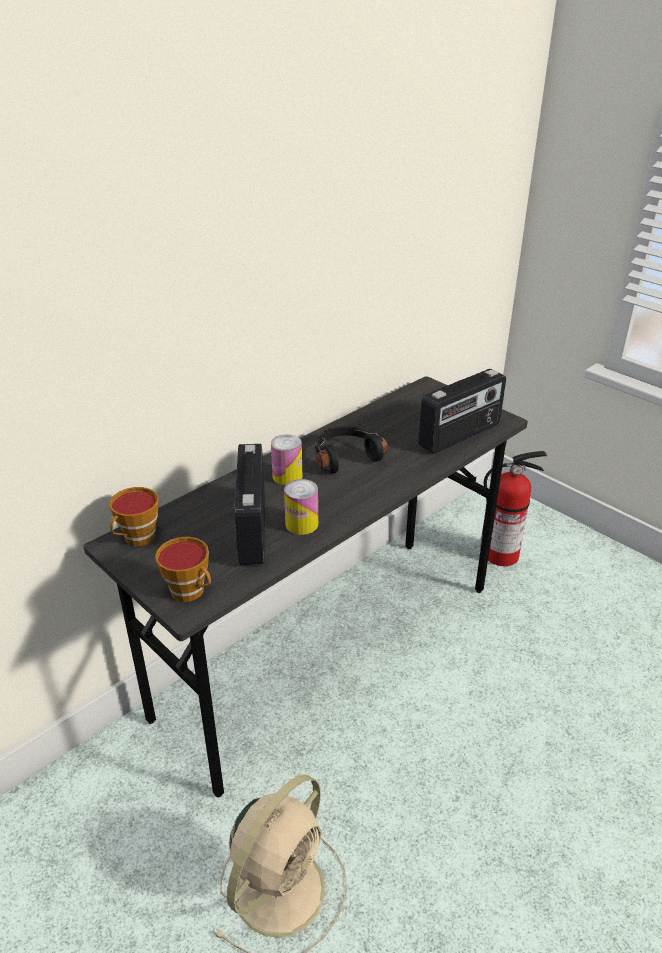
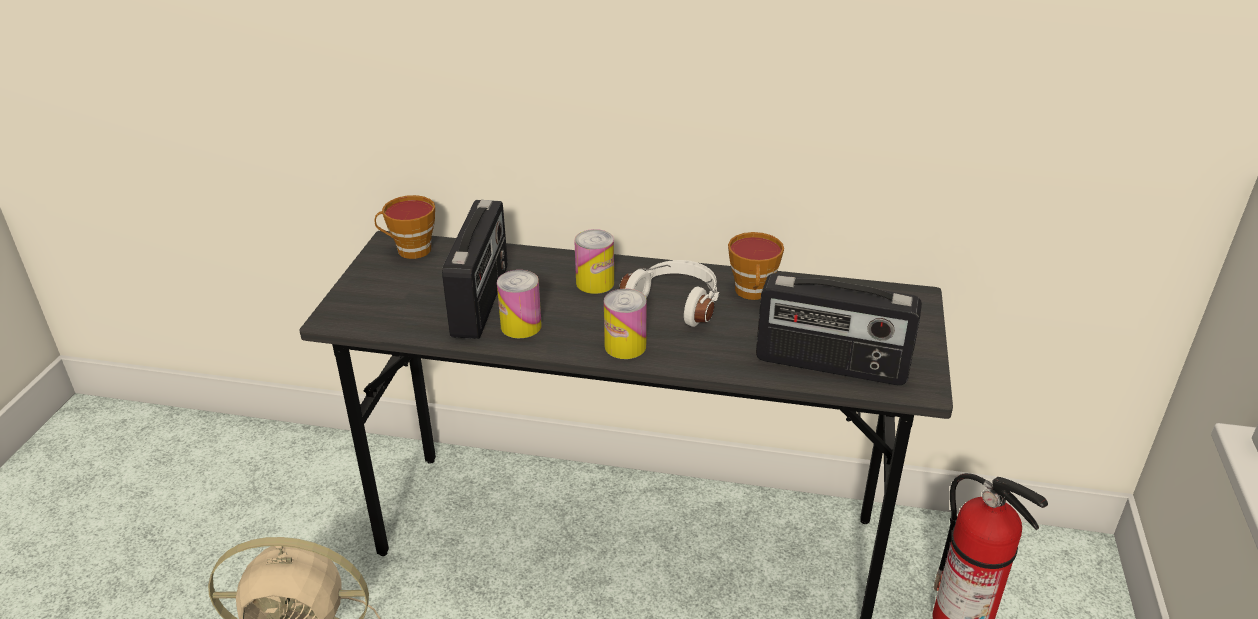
camera: 55 degrees right, 0 degrees up
(191, 592) = (359, 310): cup -> cup (753, 292)
(251, 529) = (482, 301): radio -> radio turned 135 degrees clockwise
(345, 456) = (676, 302): black headphones -> white headphones
(370, 493) = (625, 346): none -> can

